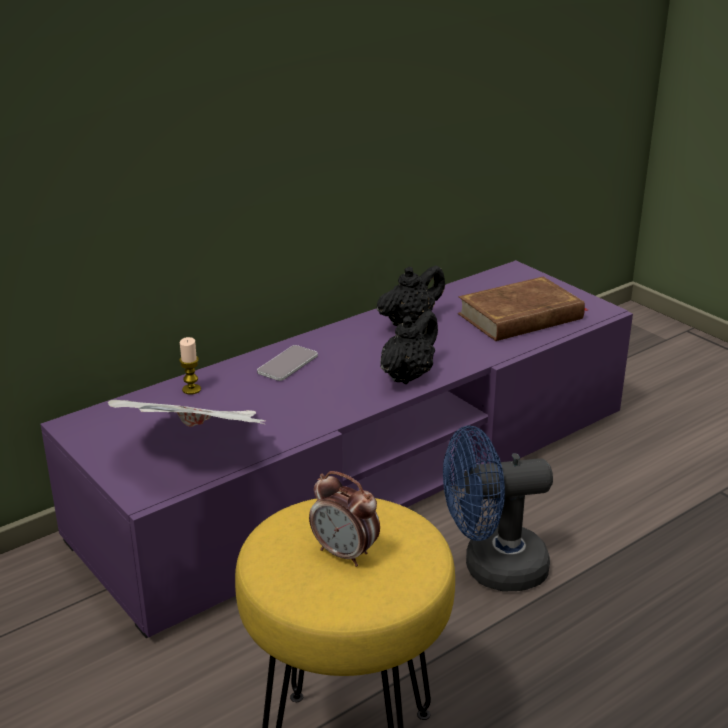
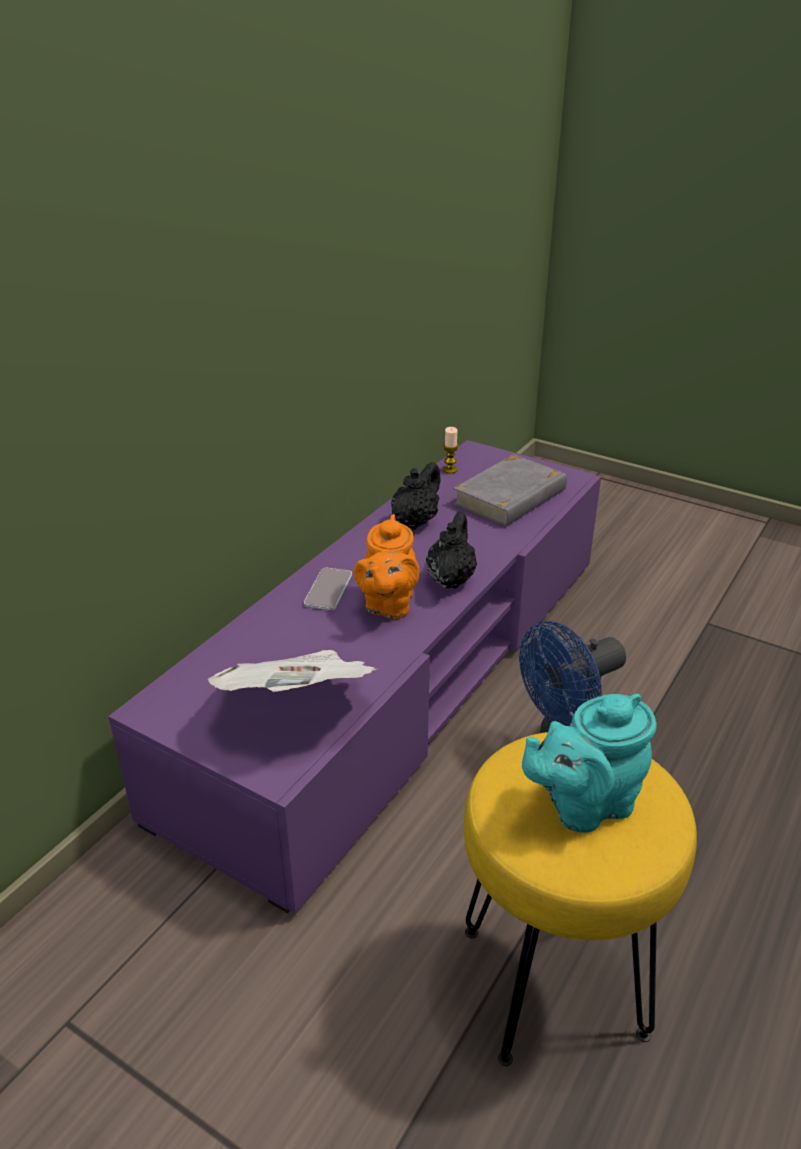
camera: 20 degrees left, 5 degrees up
(191, 389) = (249, 639): candle -> candle (450, 470)
(332, 386) = (388, 605): none -> orange teapot
(345, 554) = (583, 805): alarm clock -> turquoise teapot
(521, 317) = (510, 497): brown book -> grey book

